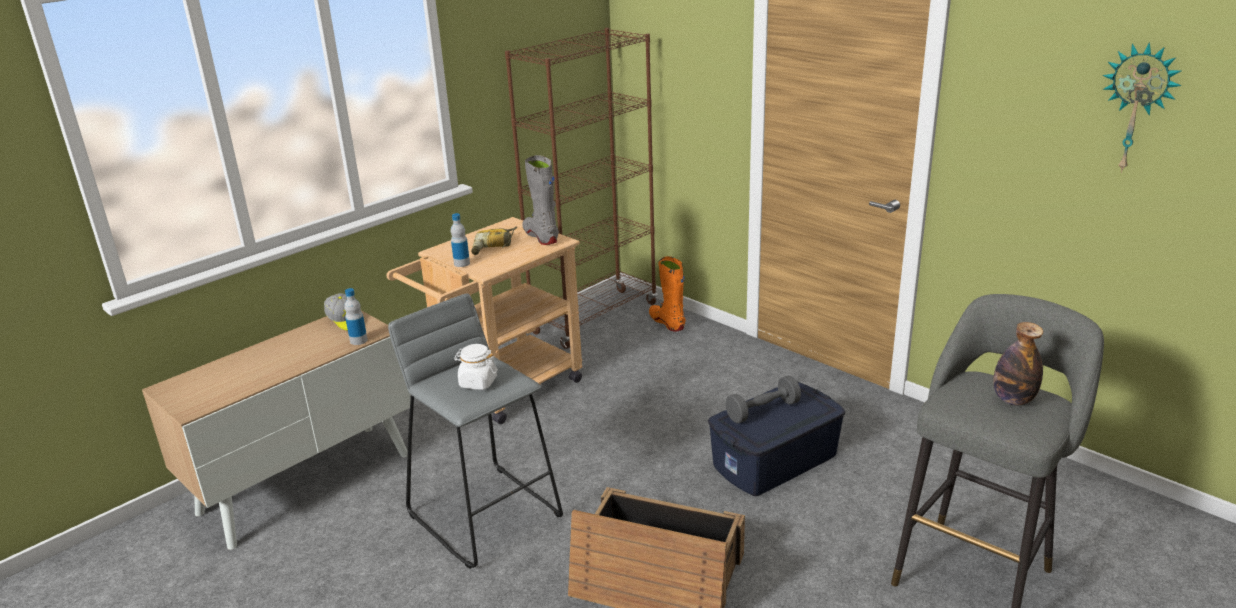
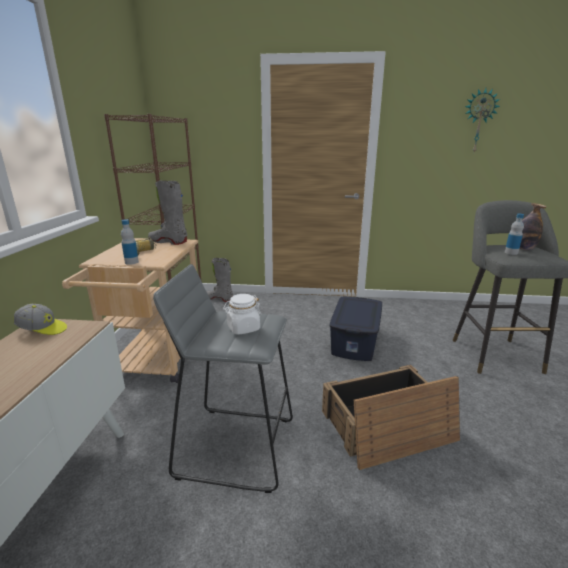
camera: 40 degrees left, 5 degrees down
(358, 340) = (77, 338): bottle -> bottle (511, 253)
(667, 322) = (218, 299): orange boot -> grey boot
(763, 411) = (349, 312): grey dumbbell -> none

